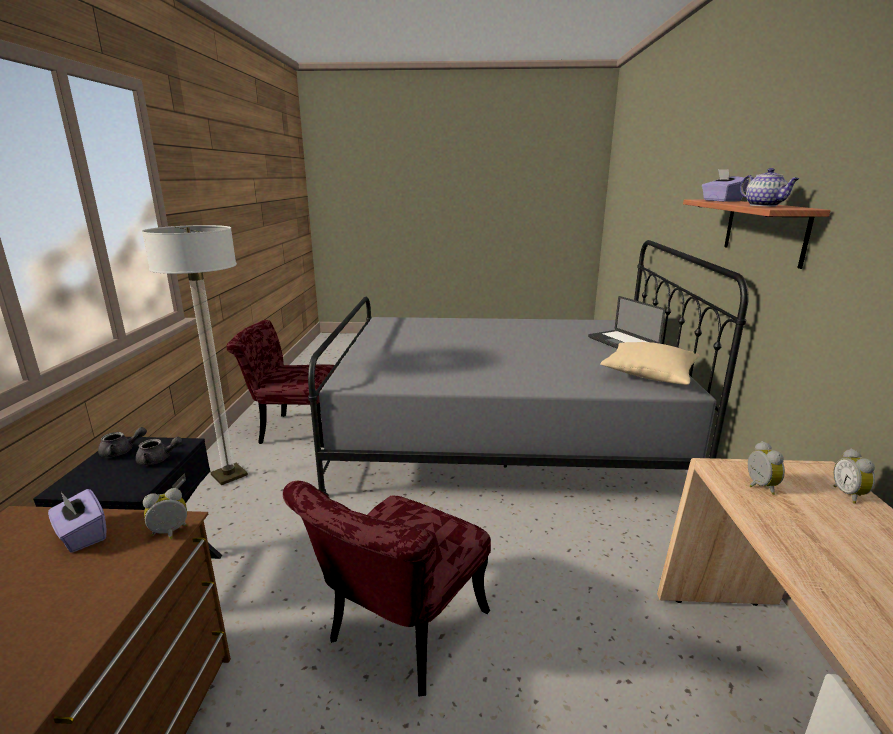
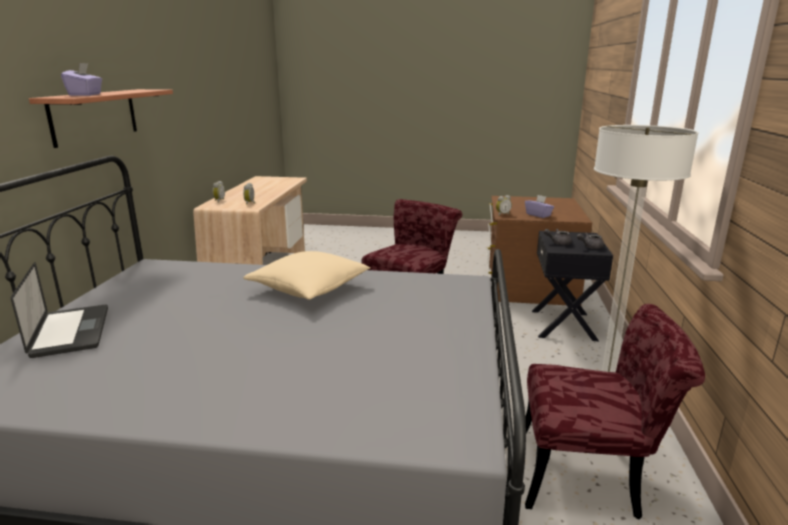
camera: 175 degrees left, 0 degrees up
(648, 374) = (149, 280): beige pillow -> beige pillow (309, 289)
(764, 205) = (136, 90): teapot -> none

